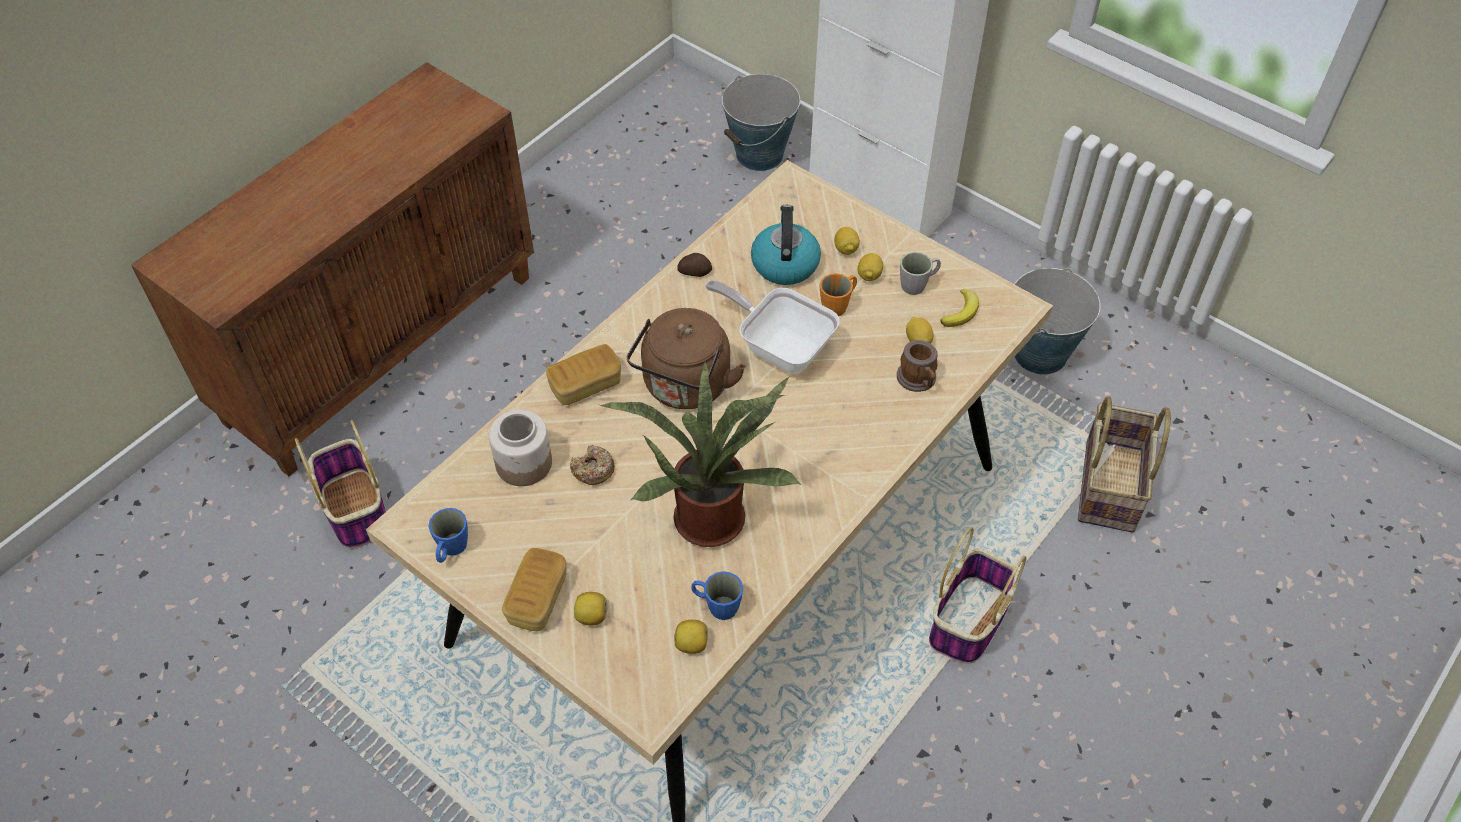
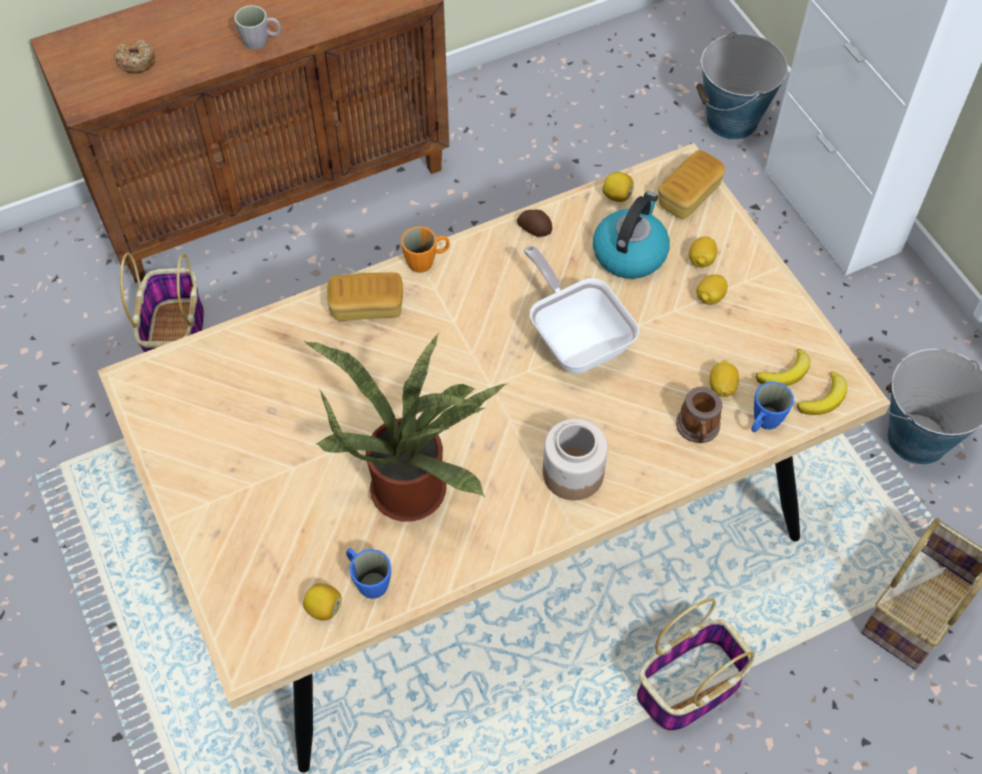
camera: 25 degrees right, 5 degrees up
(451, 550) = (159, 421): blue mug -> blue mug (763, 422)
(524, 463) = (269, 362): jar -> jar (574, 473)
(537, 599) = (208, 502): bread -> bread (688, 196)
(592, 616) = (248, 540): lemon -> lemon (617, 196)
(593, 470) = (327, 395): donut -> donut (136, 62)
(685, 388) = (459, 346): brown kettle -> none
(838, 304) = (660, 317): orange mug -> orange mug (426, 261)
(918, 284) = (756, 326): grey mug -> grey mug (261, 41)
(1001, 320) = (824, 398): none -> banana

